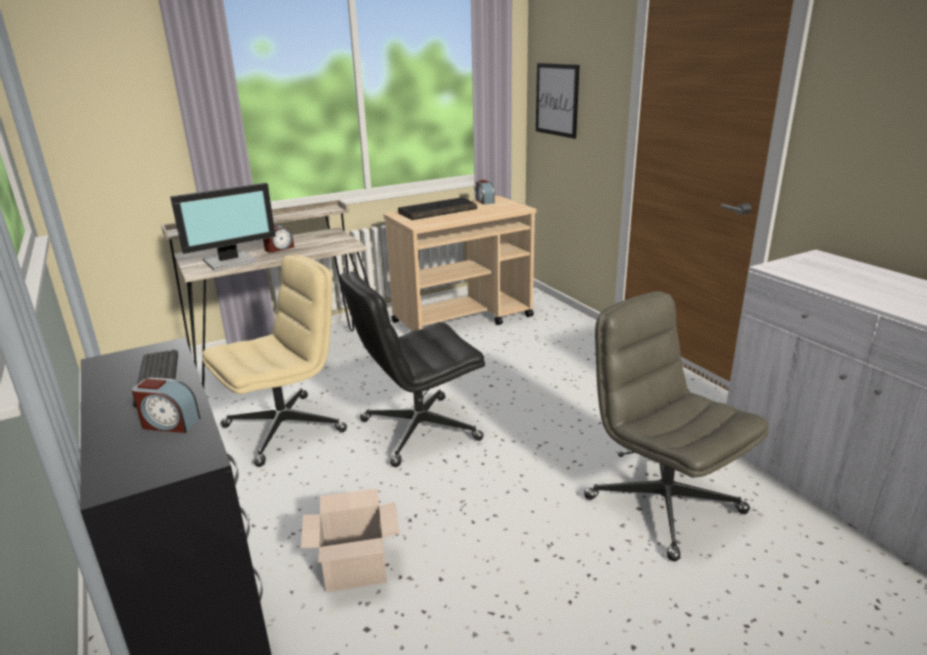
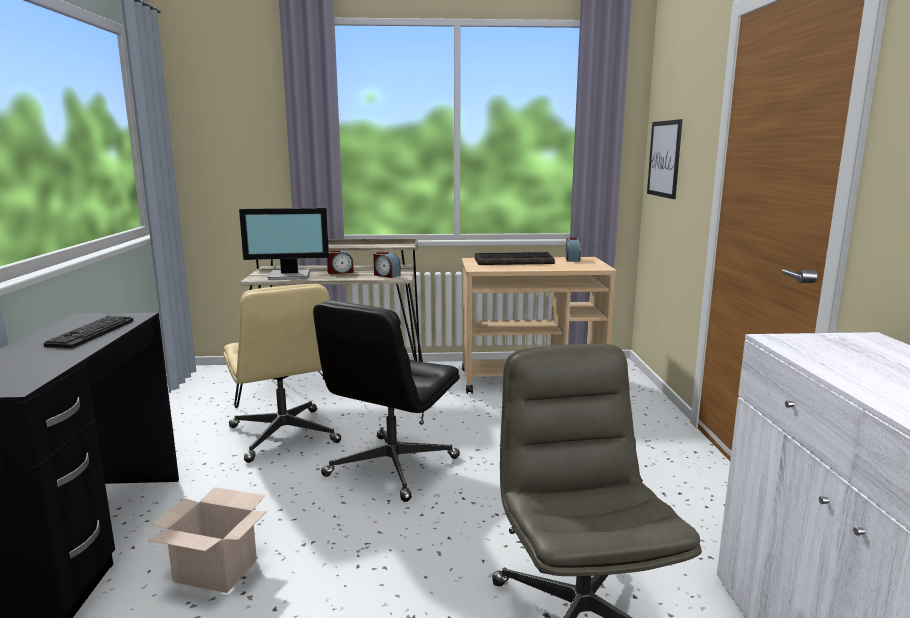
camera: 25 degrees right, 10 degrees down
(170, 423) = (42, 361): alarm clock -> alarm clock (386, 275)
(285, 428) = (284, 435): beige office chair -> beige office chair turned 75 degrees clockwise
(418, 431) = (391, 467): black office chair -> black office chair turned 60 degrees counterclockwise

